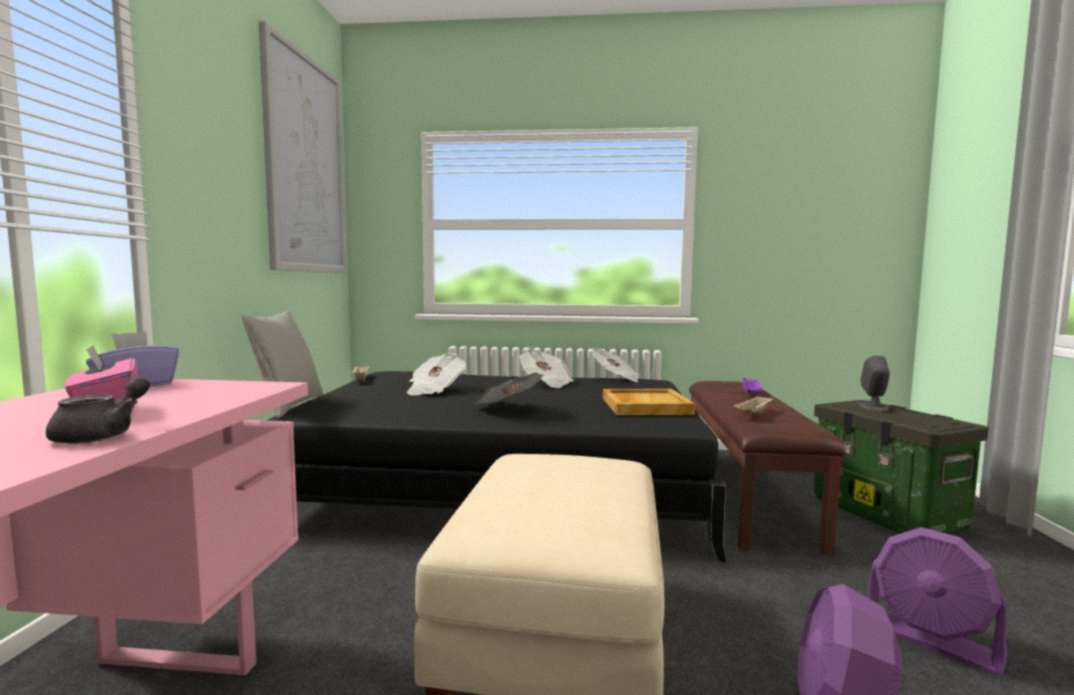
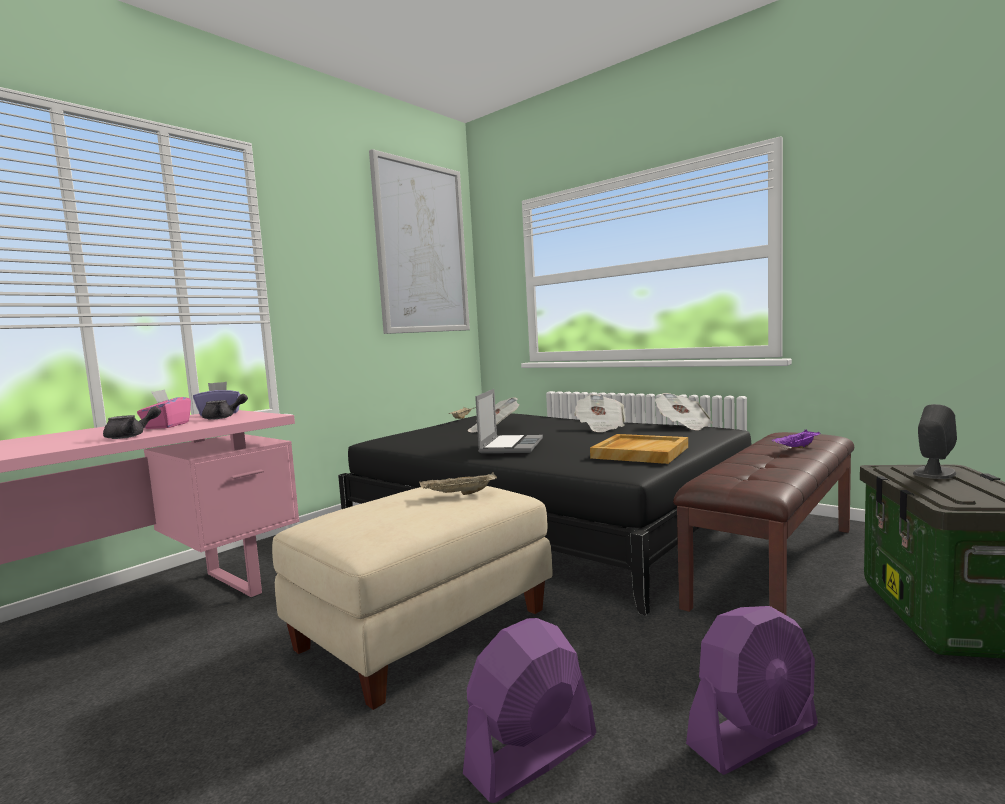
camera: 35 degrees right, 0 degrees up
(178, 391) = (223, 417): none -> grey teapot
(287, 406) = (380, 435): grey pillow -> none
(508, 408) = (510, 446): newspaper -> laptop
(753, 414) = (735, 468): beige tray -> beige tray (458, 494)
(931, 640) = (753, 736): purple fan -> purple fan turned 105 degrees counterclockwise

